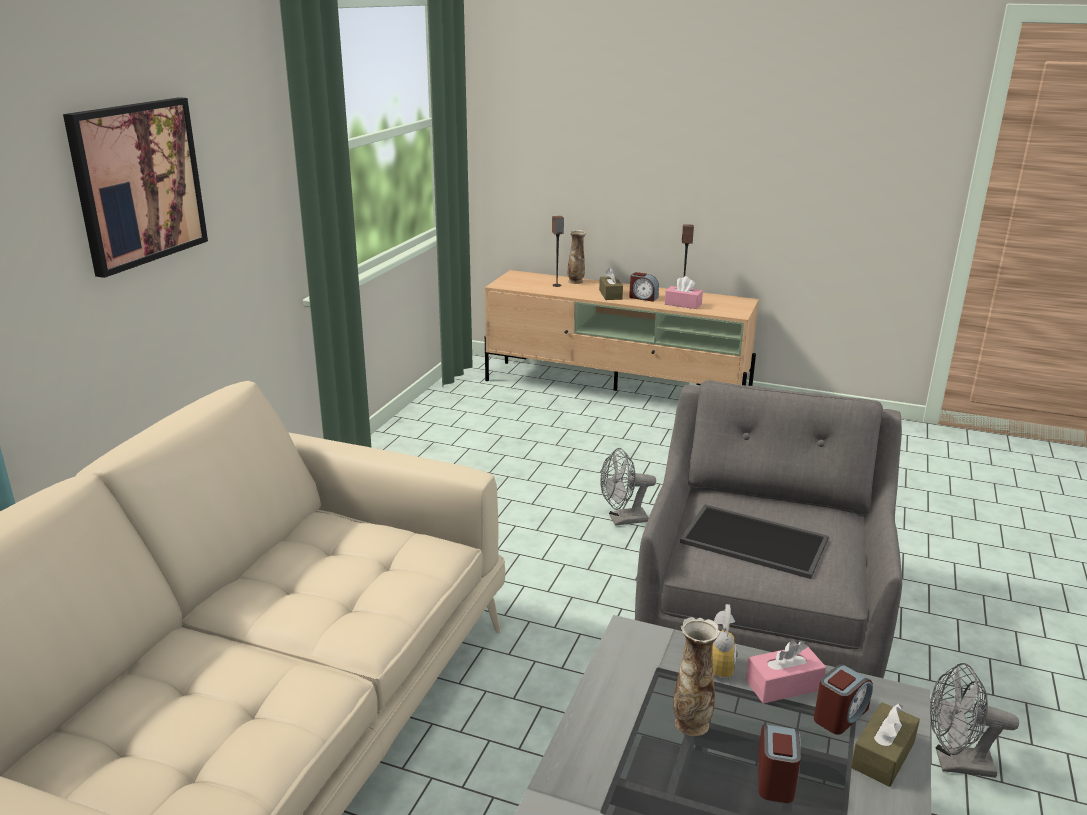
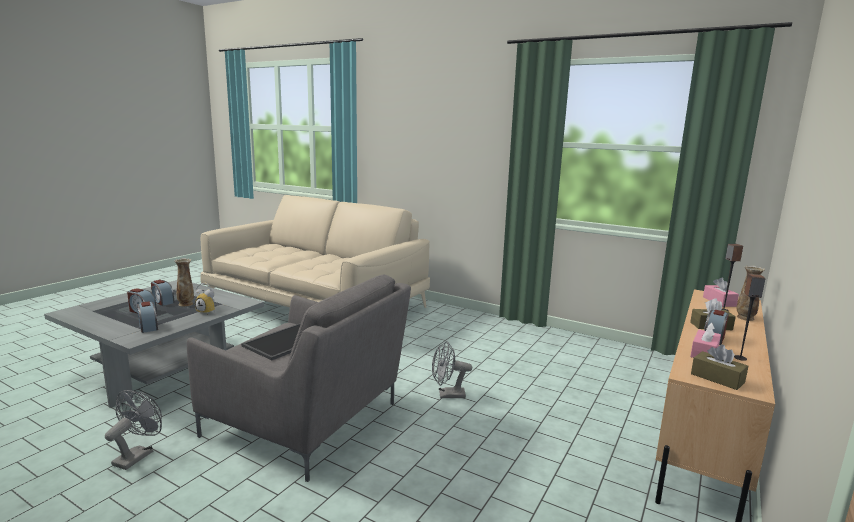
camera: 100 degrees right, 10 degrees down
(138, 183) = (435, 133): picture -> none
(622, 520) = (447, 395): grey fan -> grey fan turned 90 degrees counterclockwise
(700, 775) = (162, 301): none -> alarm clock
(783, 685) = (179, 321): pink tissue box -> pink tissue box (719, 301)
(882, 755) = (118, 329): brown tissue box -> brown tissue box (717, 378)

